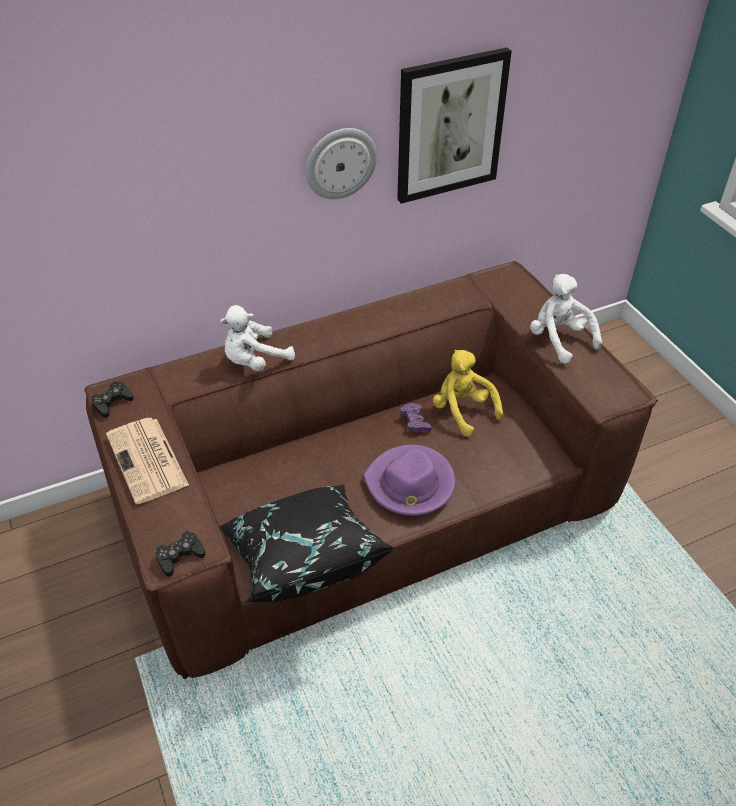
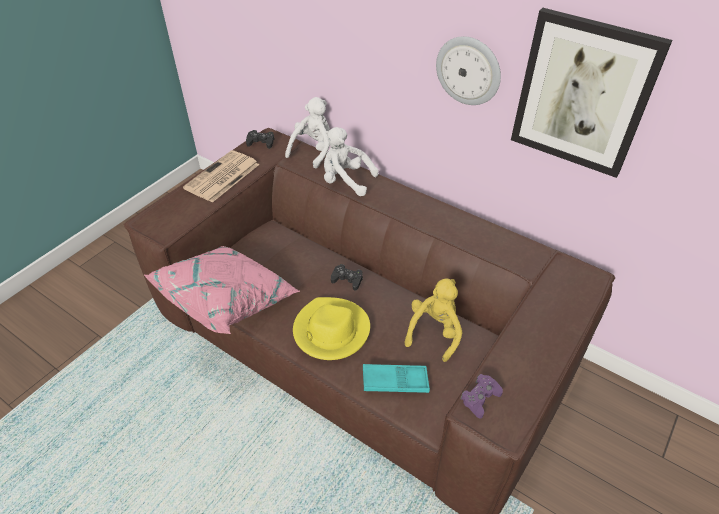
camera: 60 degrees right, 0 degrees up
(180, 556) = (153, 225): black game controller -> black game controller (347, 279)
(302, 556) = (229, 300): black pillow -> pink pillow
(410, 484) = (330, 331): purple hat -> yellow hat
(415, 422) = (397, 307): purple game controller -> purple game controller (480, 398)
(500, 463) = (395, 381): none -> turquoise tray
(559, 339) = (533, 345): white plush toy -> white plush toy (313, 151)

